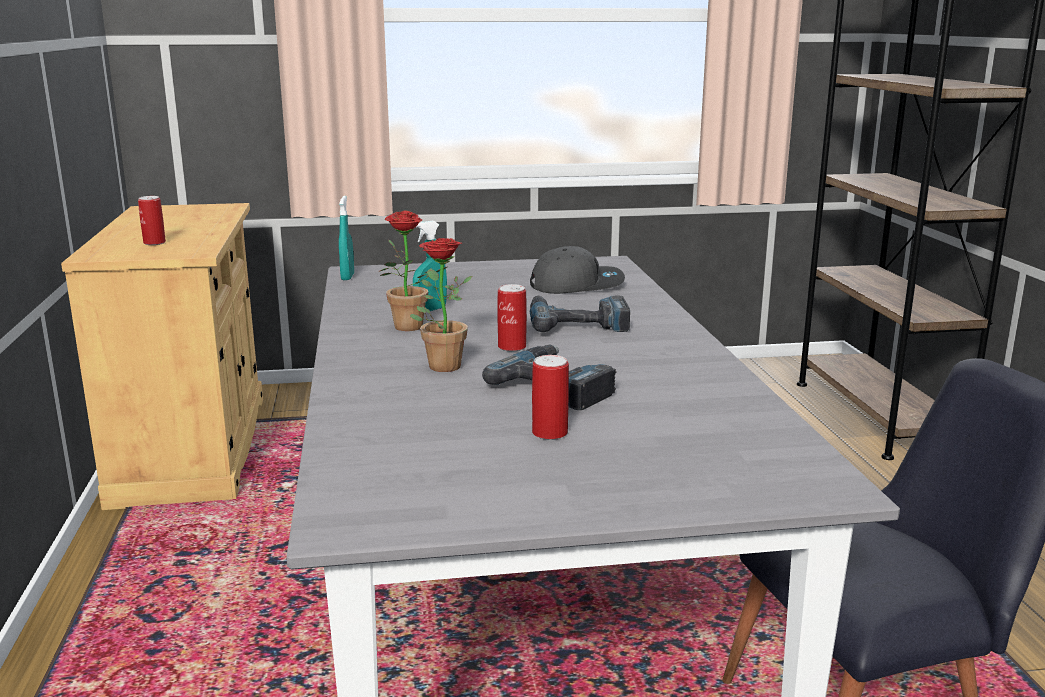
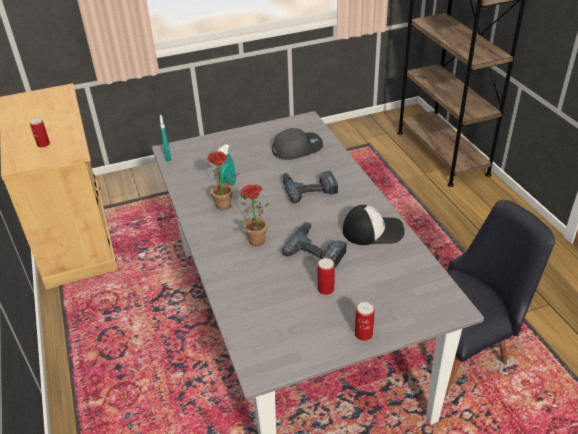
camera: 10 degrees left, 20 degrees up
(512, 347) = (283, 217): can -> can (363, 334)
(682, 375) = (373, 230): none -> cap

